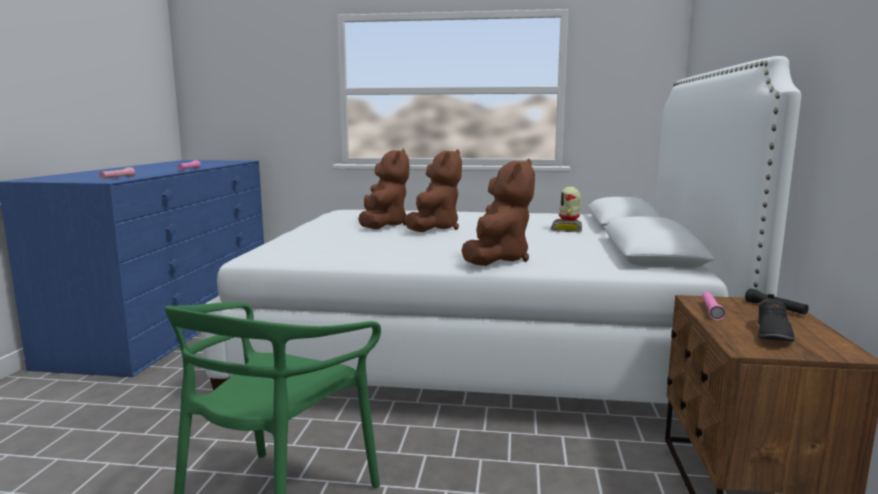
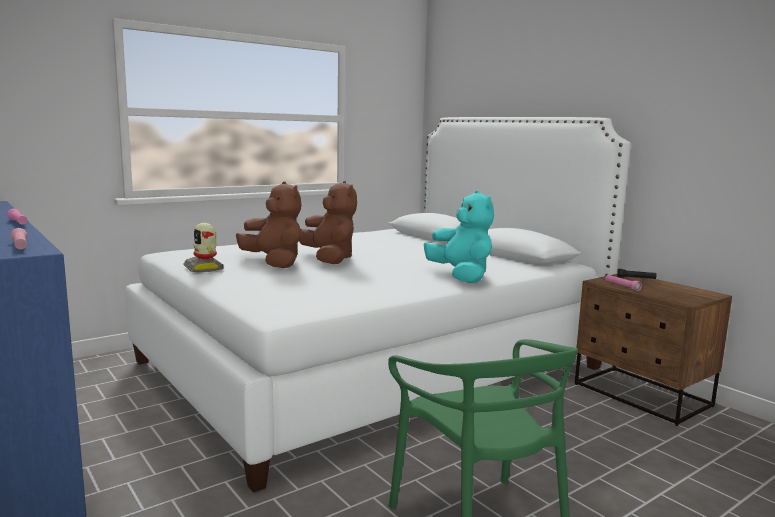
camera: 45 degrees left, 0 degrees up
(497, 259) = (461, 276): brown plush toy -> turquoise plush toy
(567, 229) = (418, 245): toy robot -> toy robot (205, 268)
(771, 334) = (671, 292): black shoe -> none

